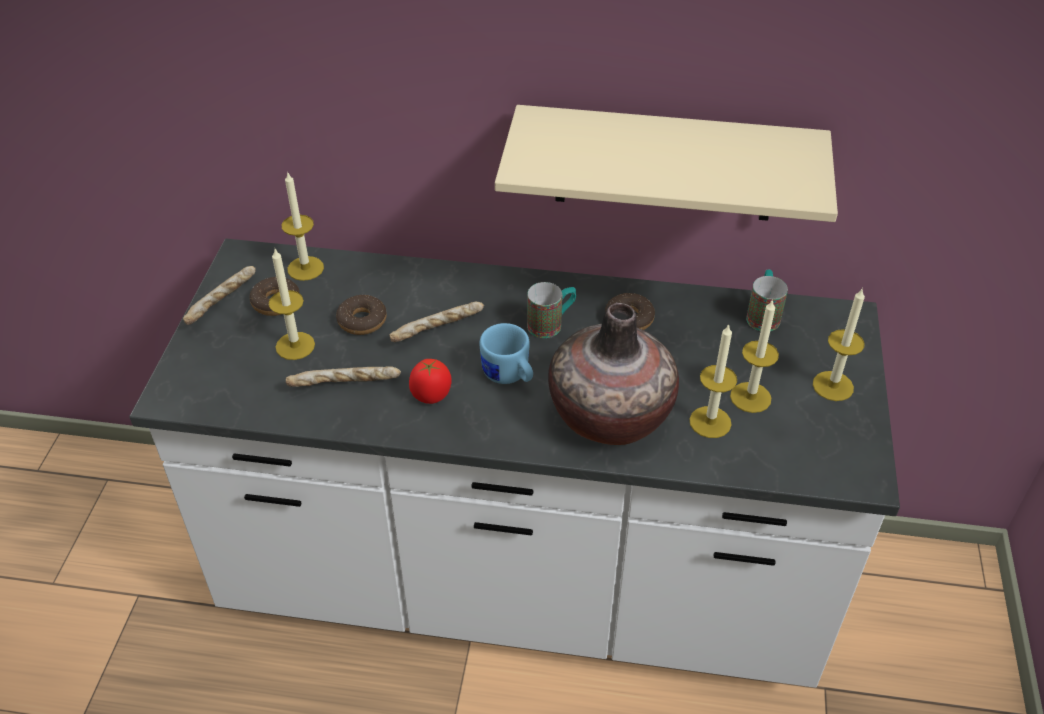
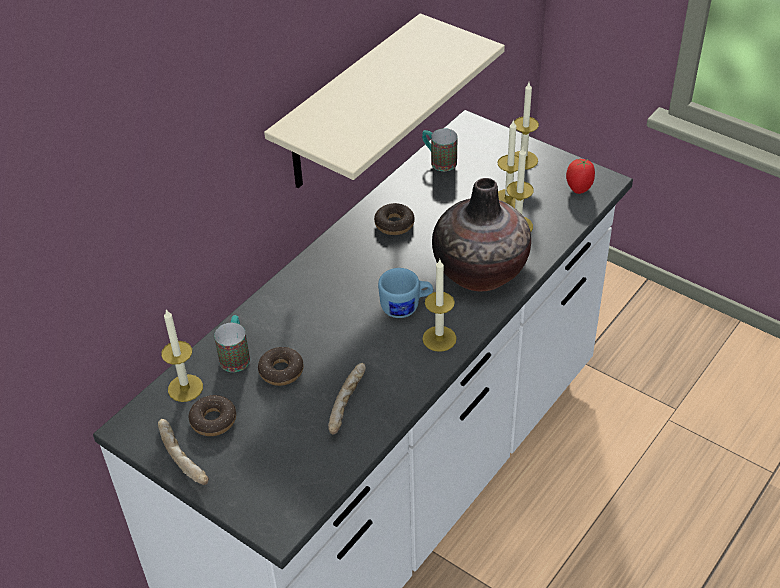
camera: 60 degrees left, 0 degrees up
(295, 346) = (278, 422): candle -> candle (439, 338)
(431, 396) = (396, 357): tomato -> tomato (579, 188)
(438, 330) = (327, 329): bread -> none
(551, 324) = (369, 265): mug -> mug (236, 355)

